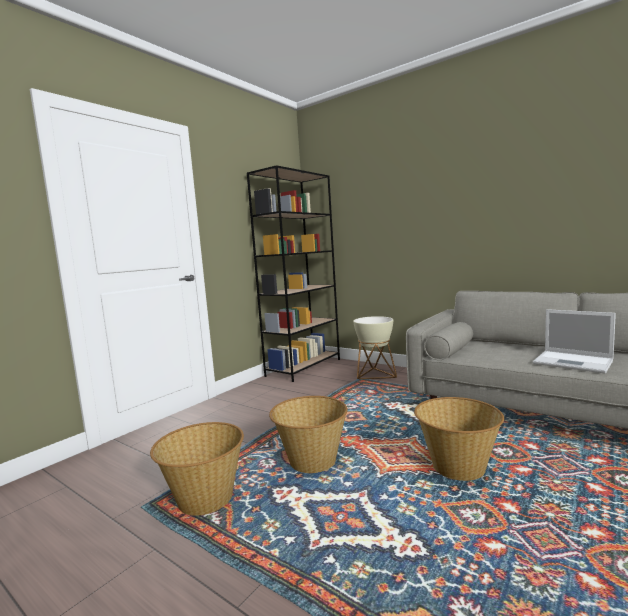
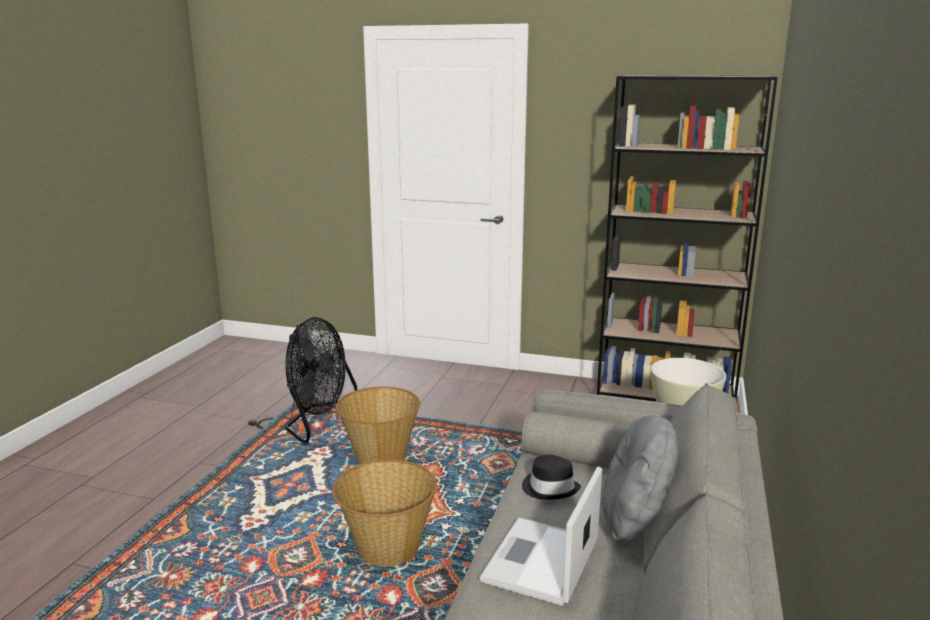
camera: 70 degrees right, 10 degrees up
(205, 500) = (309, 421): basket -> black fan
(490, 356) = (550, 488): none -> black hat
(524, 347) = (634, 525): none -> grey pillow

